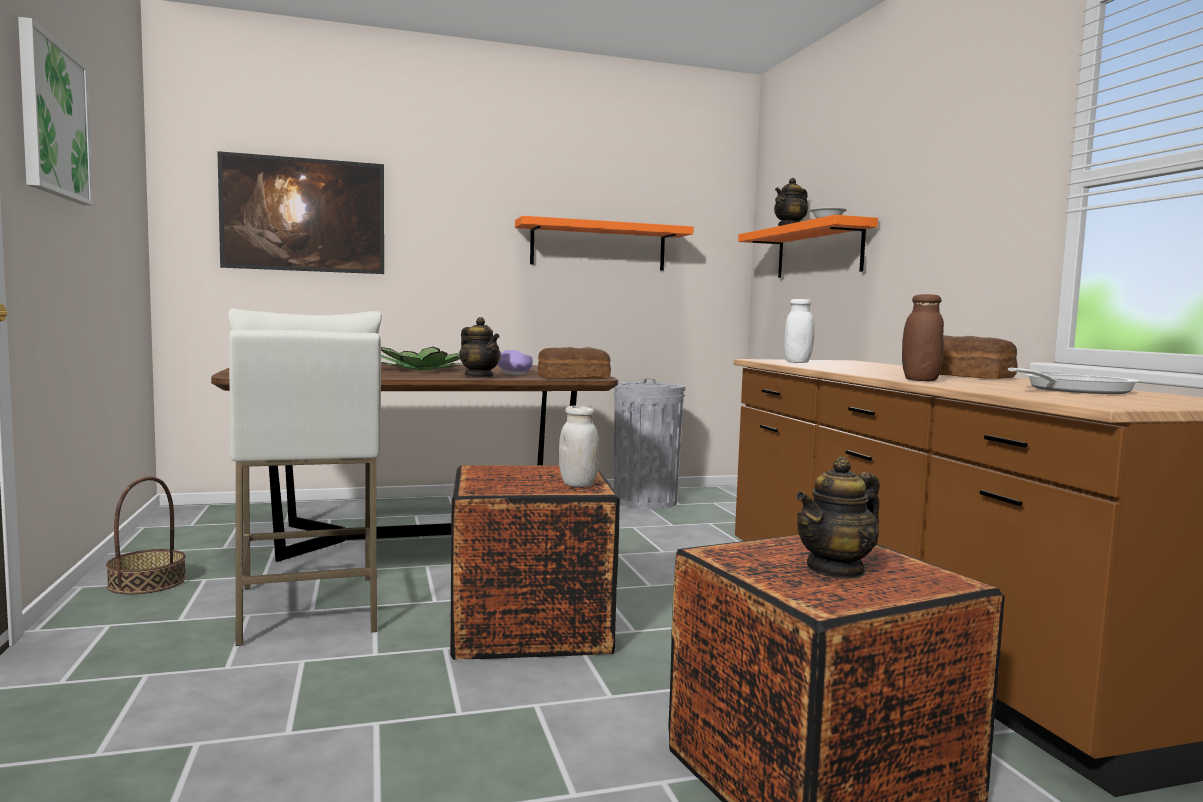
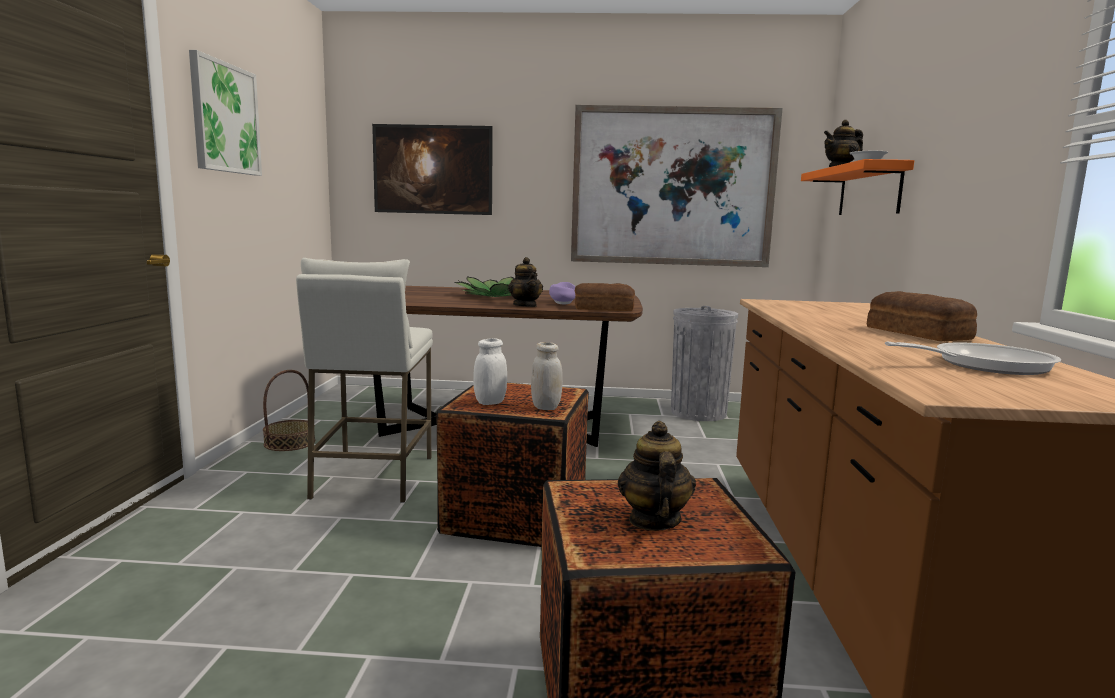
camera: 20 degrees right, 5 degrees up
(598, 246) = (672, 187): orange shelf -> picture
(797, 362) = (789, 306): white jar -> white jar (490, 402)
(836, 569) = (653, 520): teapot -> teapot turned 105 degrees clockwise
(920, 380) = (841, 340): brown jar -> none

